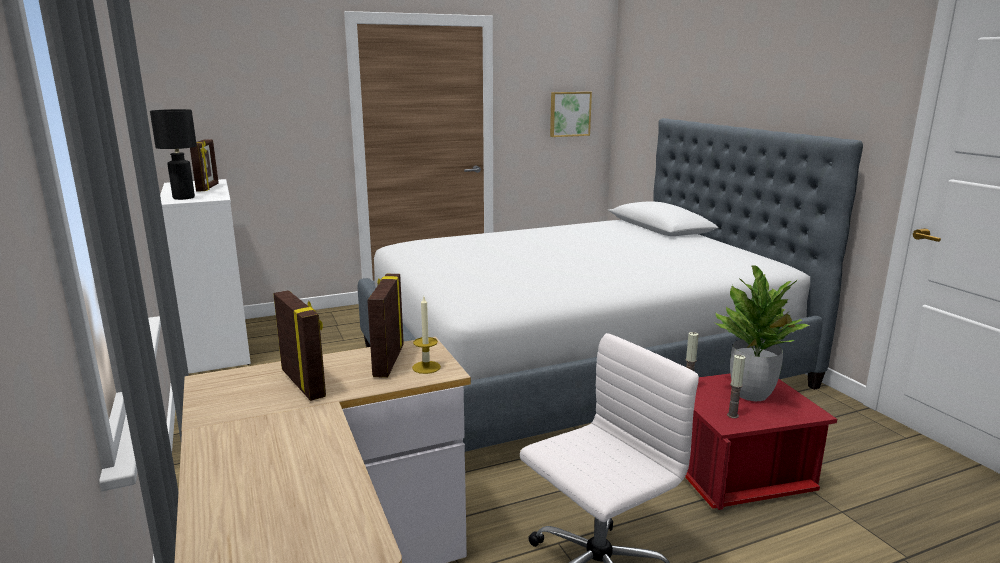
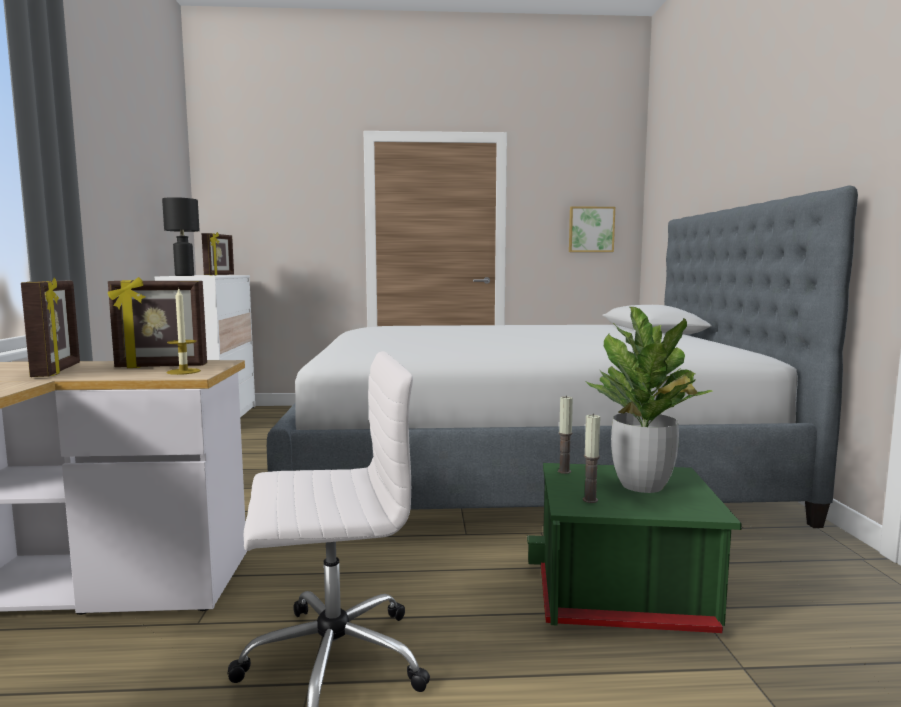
camera: 20 degrees right, 10 degrees down
(387, 361) = (161, 367): picture frame -> picture frame turned 120 degrees counterclockwise
(737, 471) = (624, 592): red storage box -> green storage box

